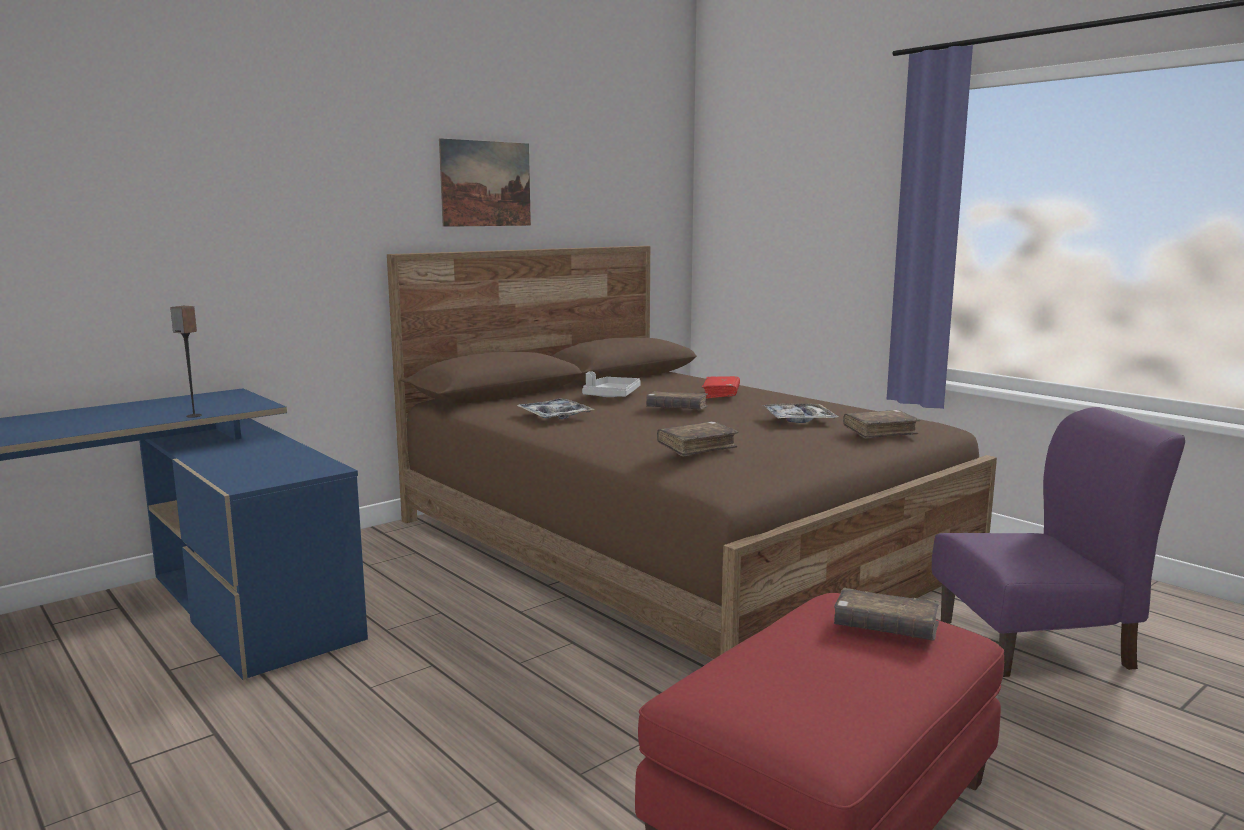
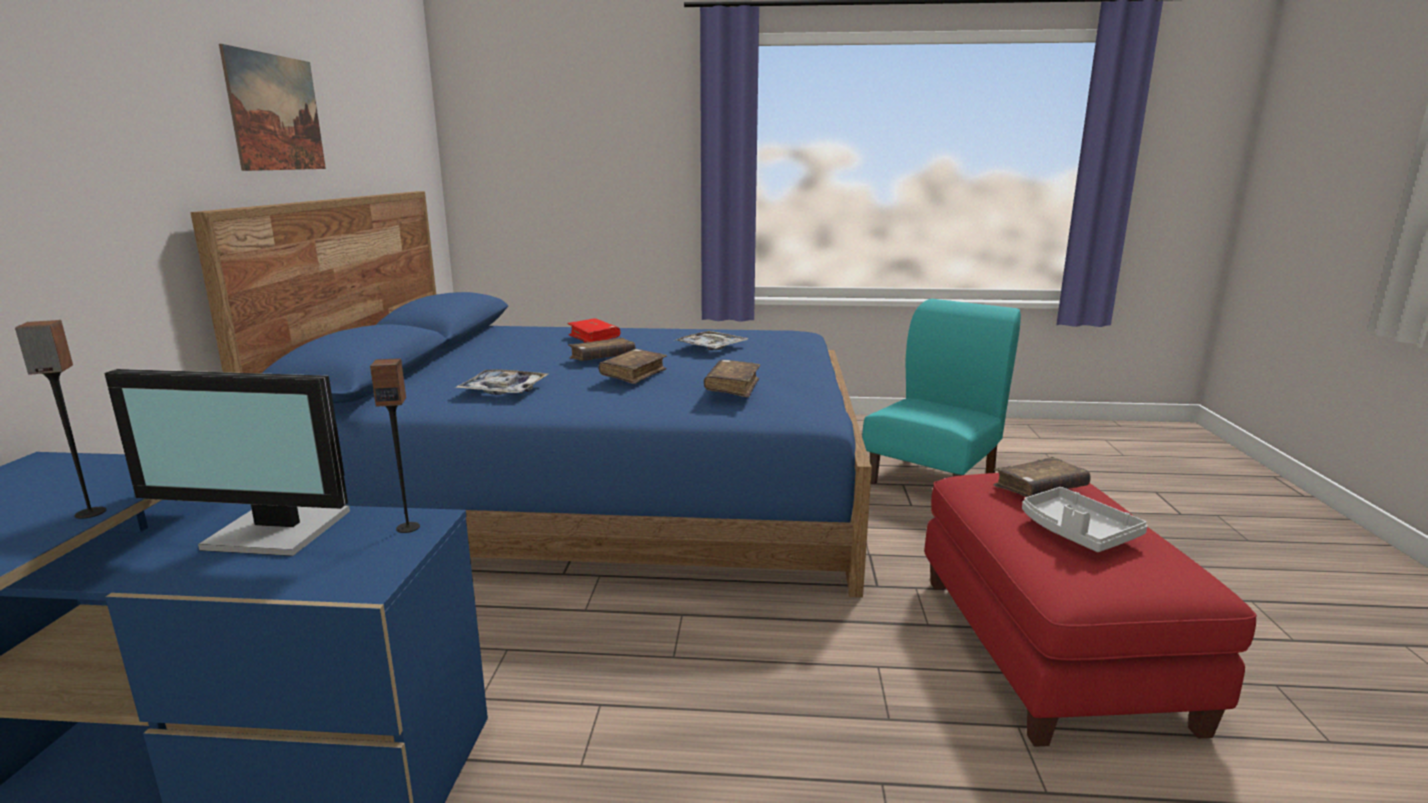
camera: 45 degrees left, 5 degrees up
(269, 454) = (276, 532): none -> monitor
(315, 469) = (408, 527): none -> speaker
(611, 395) = (498, 358): grey tray -> grey tray (1076, 532)
(673, 542) = (601, 491): brown bed -> blue bed
(880, 432) = (791, 345): brown book -> brown book (633, 374)
(1035, 643) = (934, 477): purple chair -> turquoise chair

